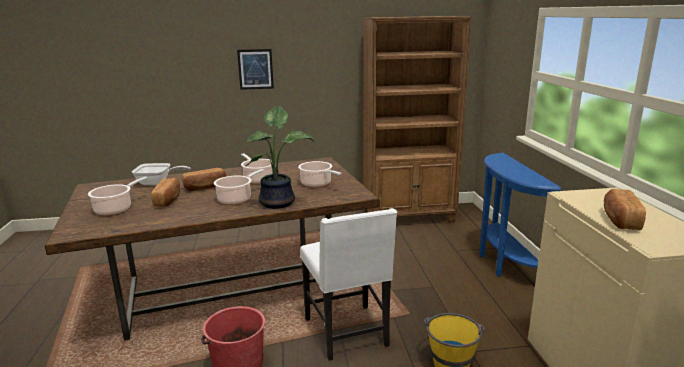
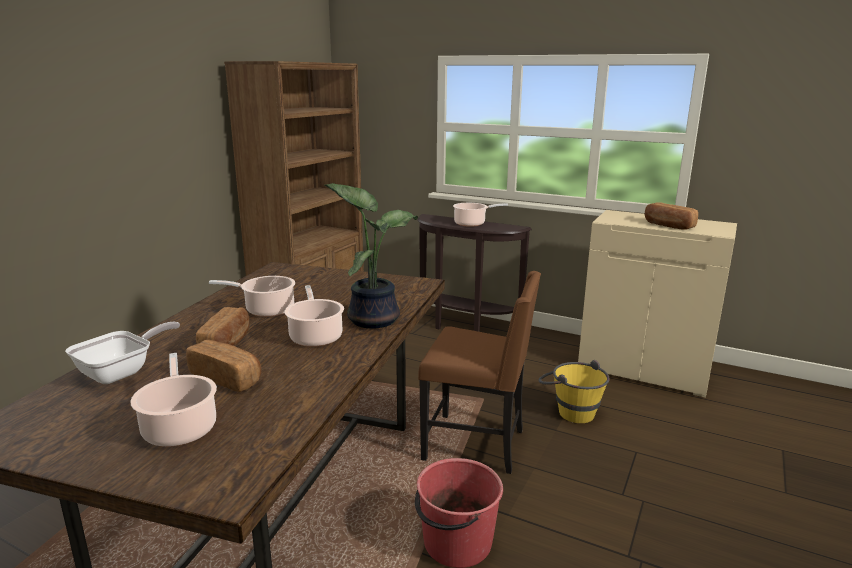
camera: 55 degrees left, 0 degrees up
(255, 69) = (81, 148): picture -> none
(317, 184) = (350, 289): cooking pot -> cooking pot (472, 223)
(348, 333) = (476, 444): white chair -> brown chair
(503, 264) = (464, 327): blue console table -> brown console table

